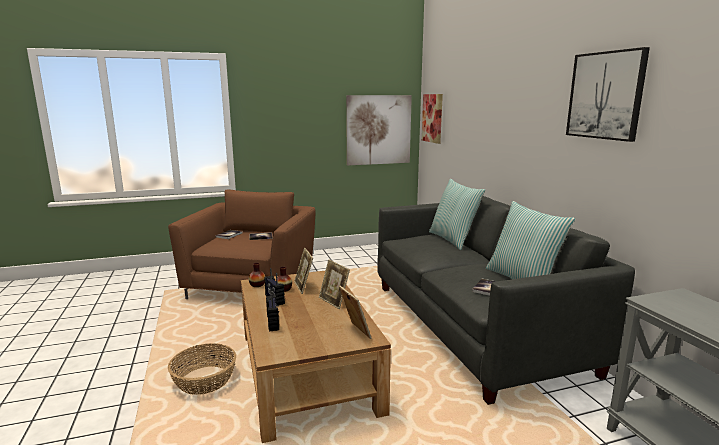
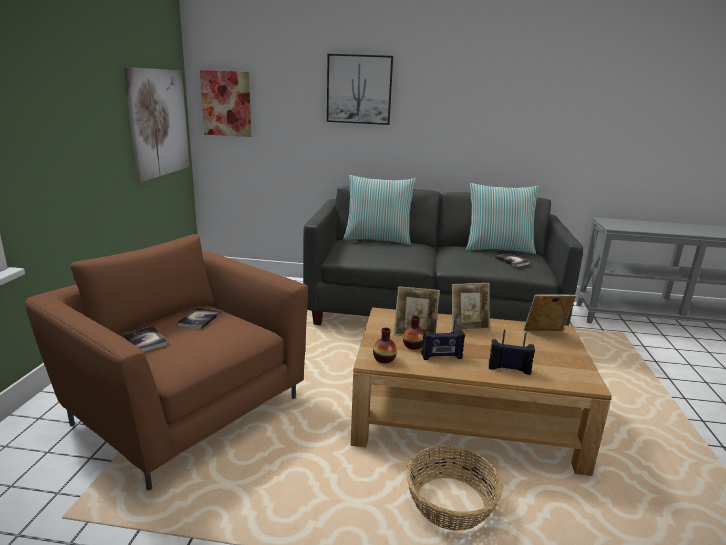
camera: 65 degrees left, 5 degrees up
(605, 95) = (516, 85): picture -> picture (359, 89)

